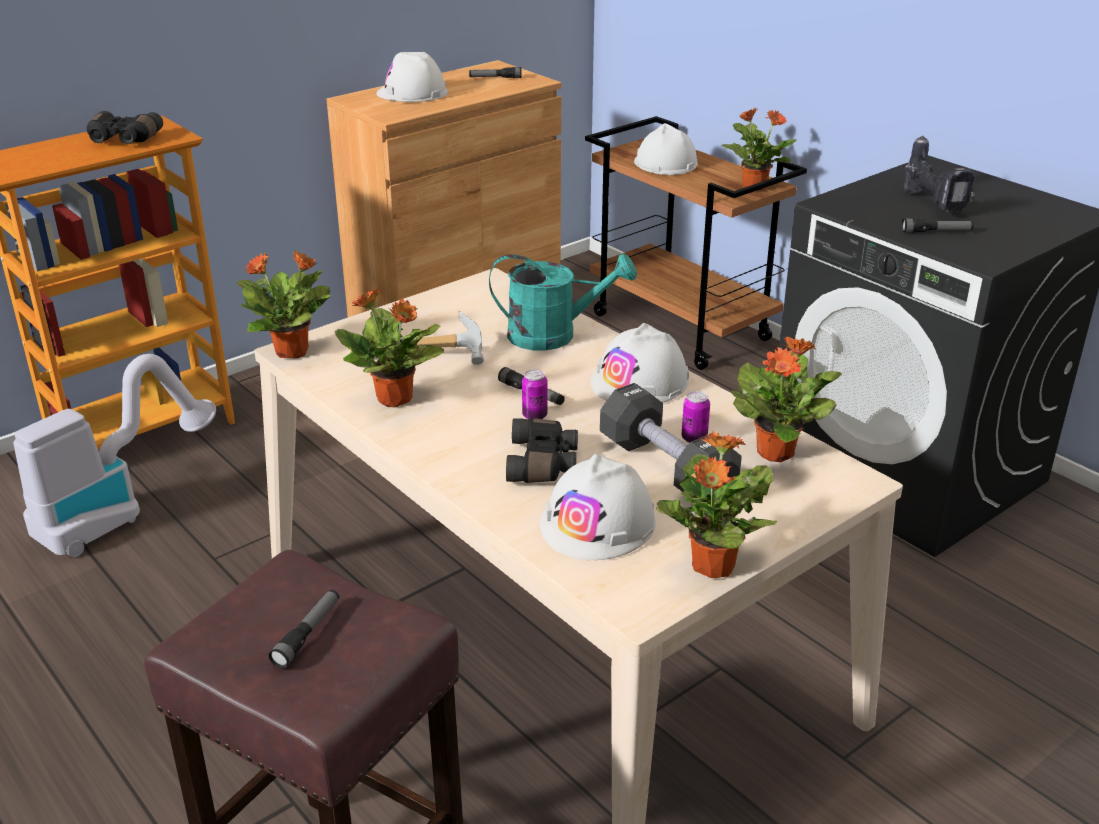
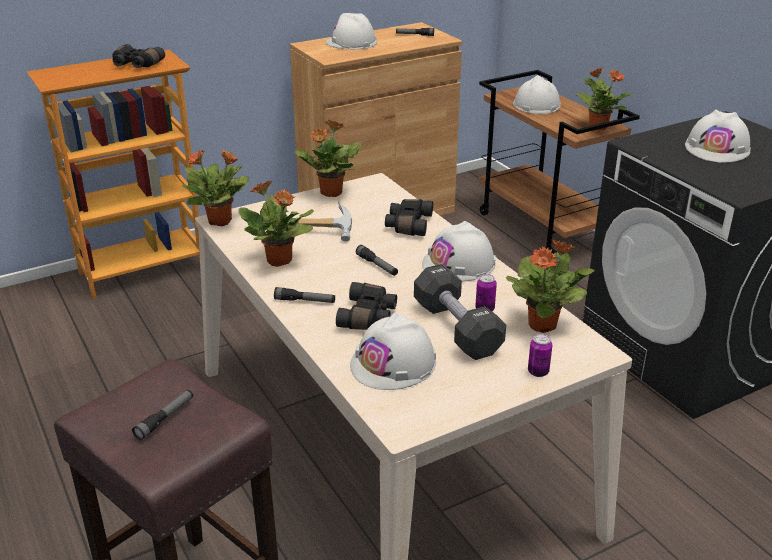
camera: 10 degrees right, 0 degrees up
(119, 510) = (113, 322): vacuum cleaner -> none
(534, 416) = (374, 282): can -> can (538, 372)
(554, 335) = (408, 225): turquoise watering can -> black binoculars
(712, 567) = (466, 404): potted plant -> potted plant (330, 193)
(935, 204) = (717, 149): power drill -> white hard hat
(936, 232) = (709, 170): flashlight -> flashlight (305, 301)

